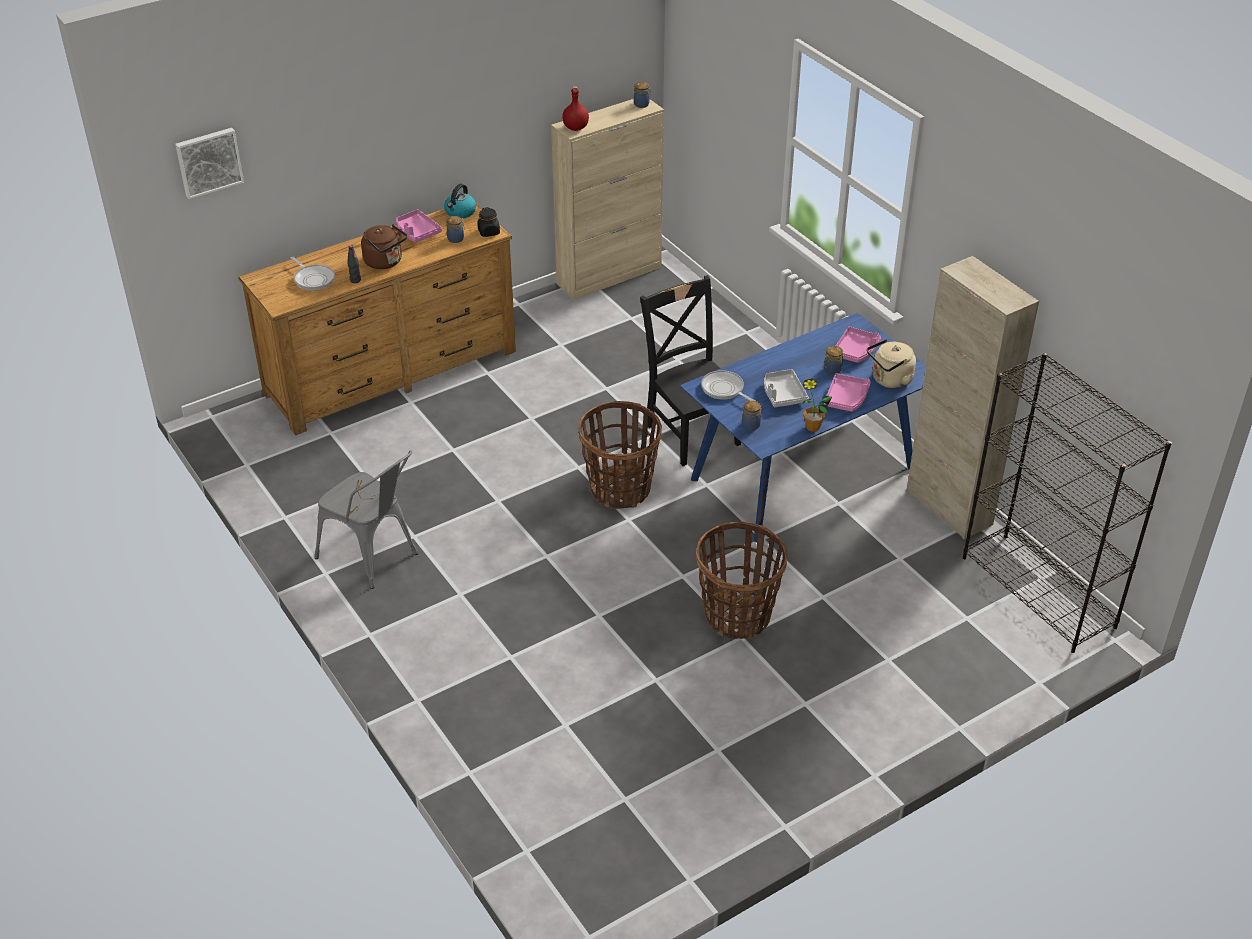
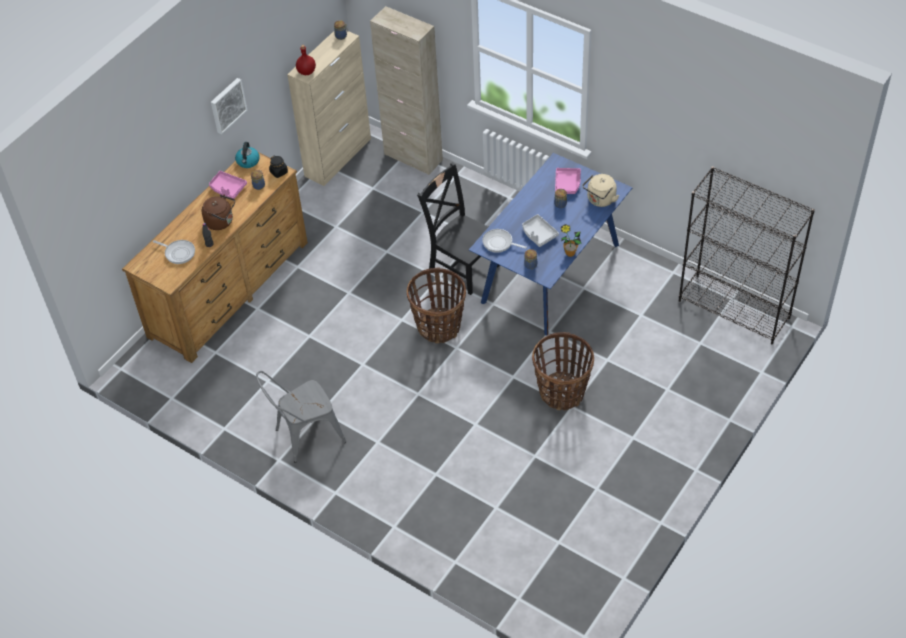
camera: 20 degrees left, 10 degrees up
(208, 161) = (93, 202): picture -> picture (227, 105)
(374, 557) = (304, 436): grey chair -> grey chair turned 135 degrees clockwise
(846, 398) = (580, 224): pink tray -> none
(949, 507) = (653, 267): beige cabinet -> beige cabinet (413, 157)

